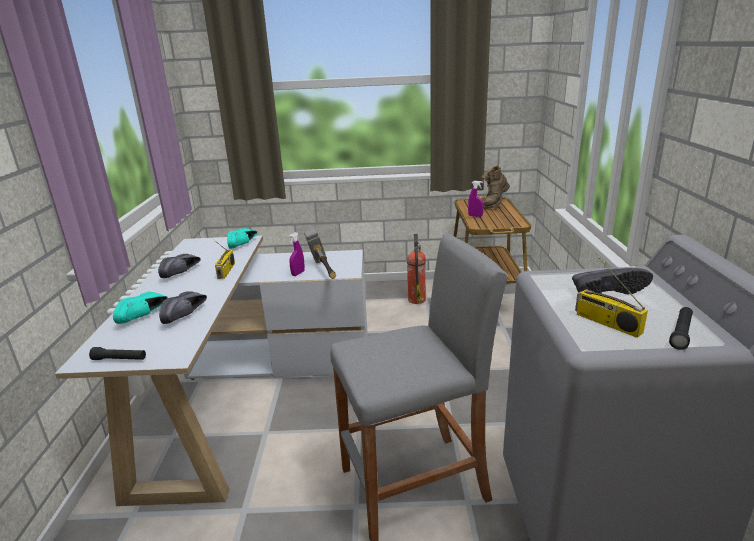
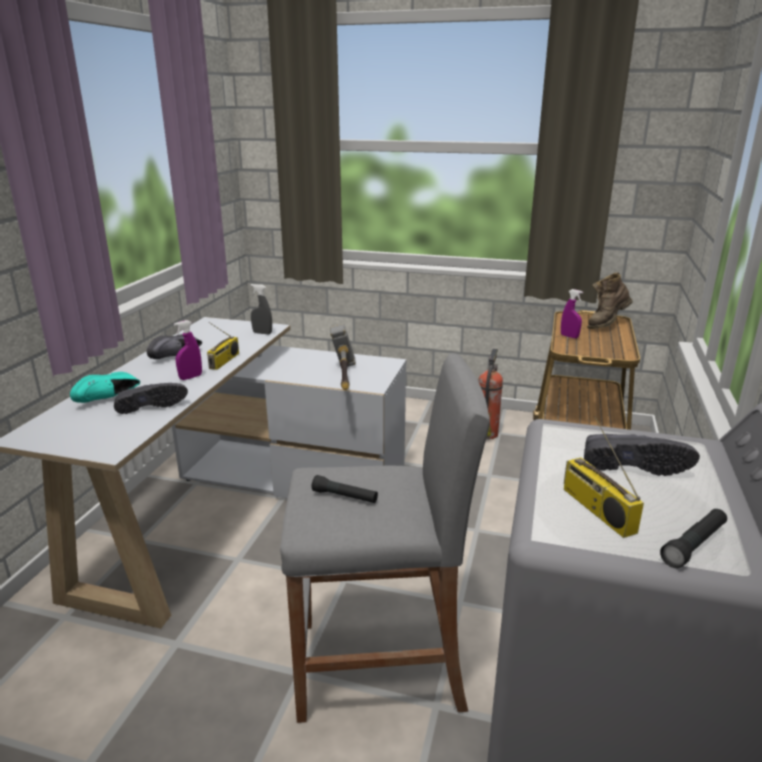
camera: 15 degrees right, 0 degrees up
(119, 359) = (56, 442): black flashlight -> black flashlight (345, 496)
(186, 315) = (151, 405): black shoe -> black shoe turned 135 degrees counterclockwise
(244, 245) = (262, 333): turquoise shoe -> grey spray bottle
(298, 273) = (313, 377): purple spray bottle -> purple spray bottle (190, 377)

